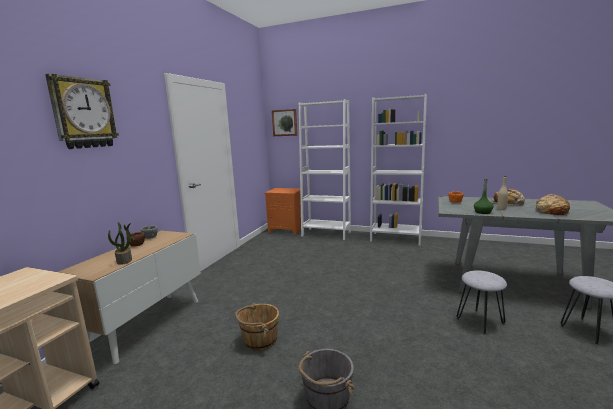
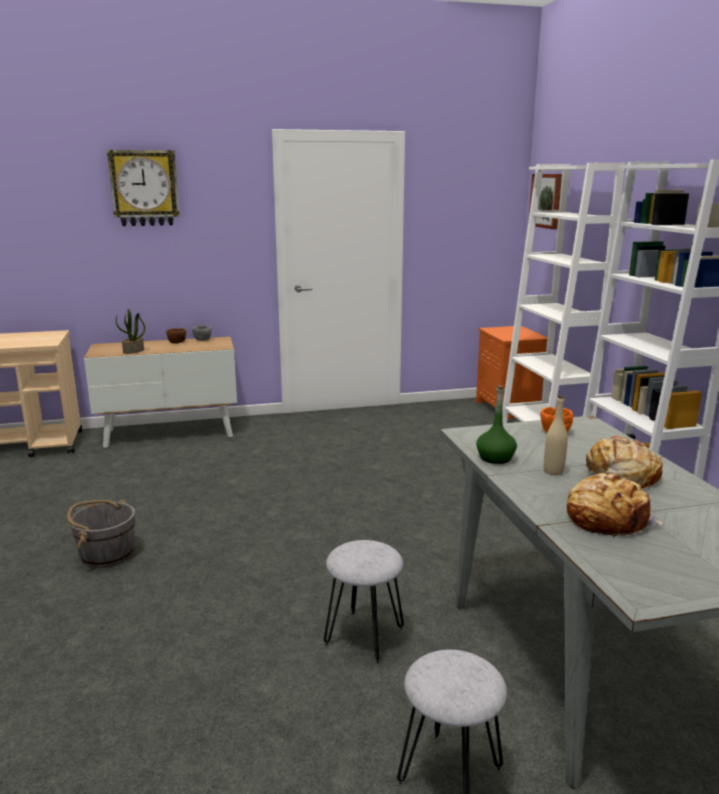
camera: 55 degrees right, 5 degrees up
(259, 340) = (182, 491): brown bucket -> none

